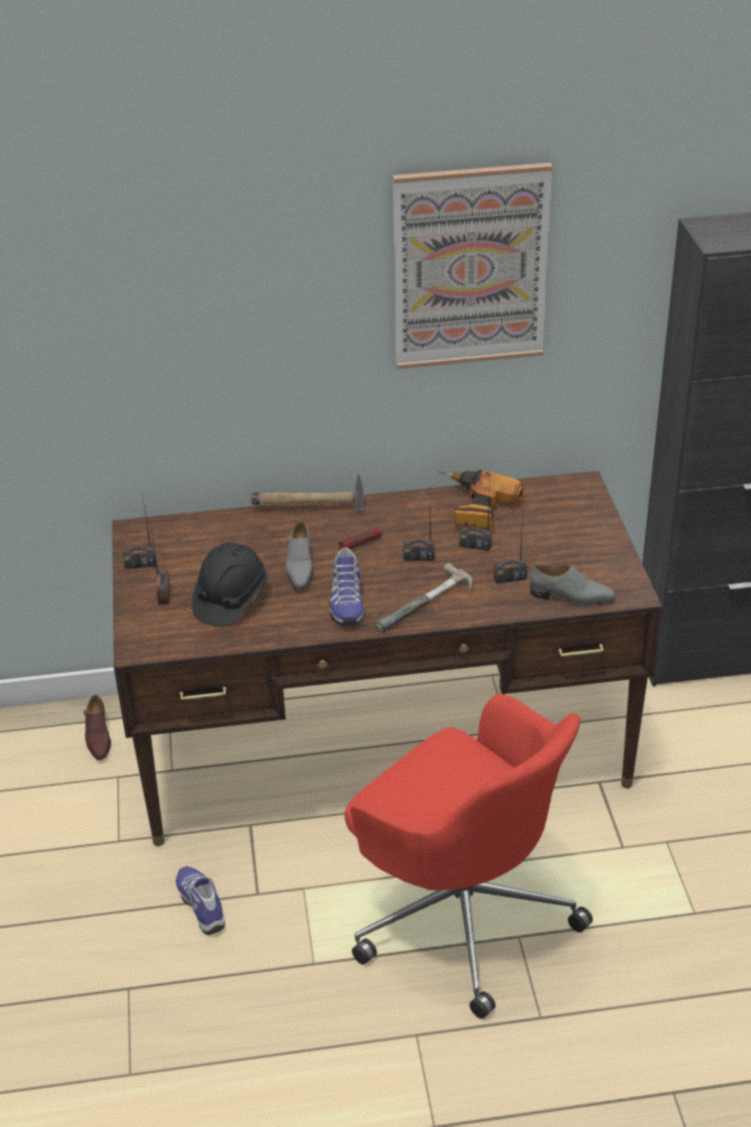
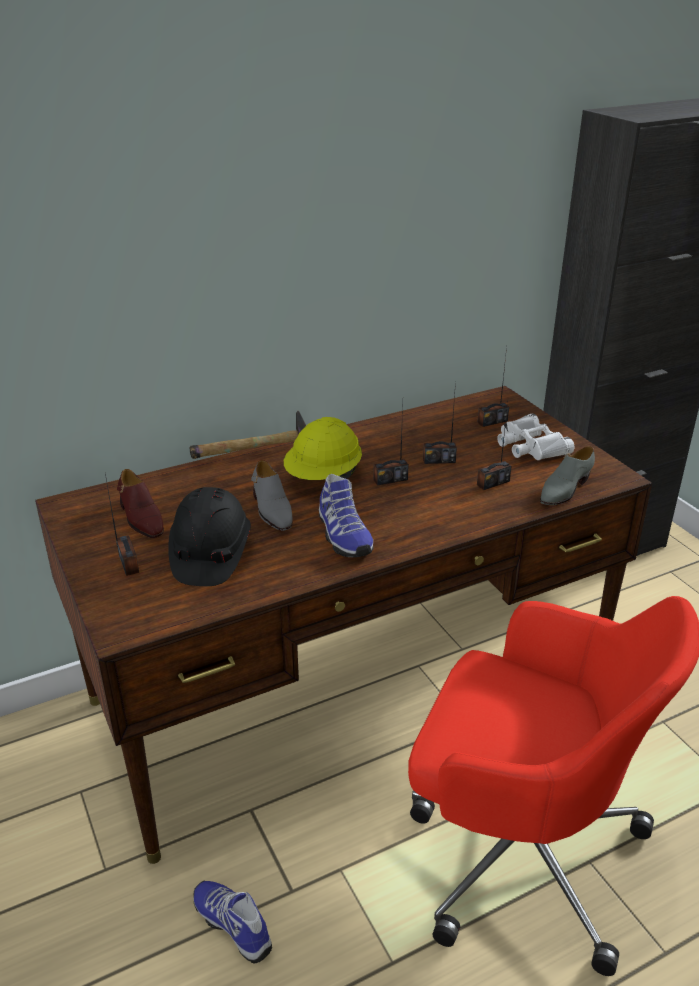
camera: 20 degrees left, 5 degrees down
(98, 737) = (44, 751): brown shoe -> brown shoe (141, 518)
(140, 564) = (86, 537): radio -> radio (492, 421)
(360, 544) = (324, 477): flashlight -> yellow hard hat
(428, 606) = (430, 523): hammer -> none
(470, 267) = (398, 169): picture -> none
(474, 508) = (415, 430): power drill -> none
(571, 597) = (564, 489): grey shoe -> grey shoe turned 135 degrees clockwise
(573, 545) = (530, 445): none -> white binoculars

